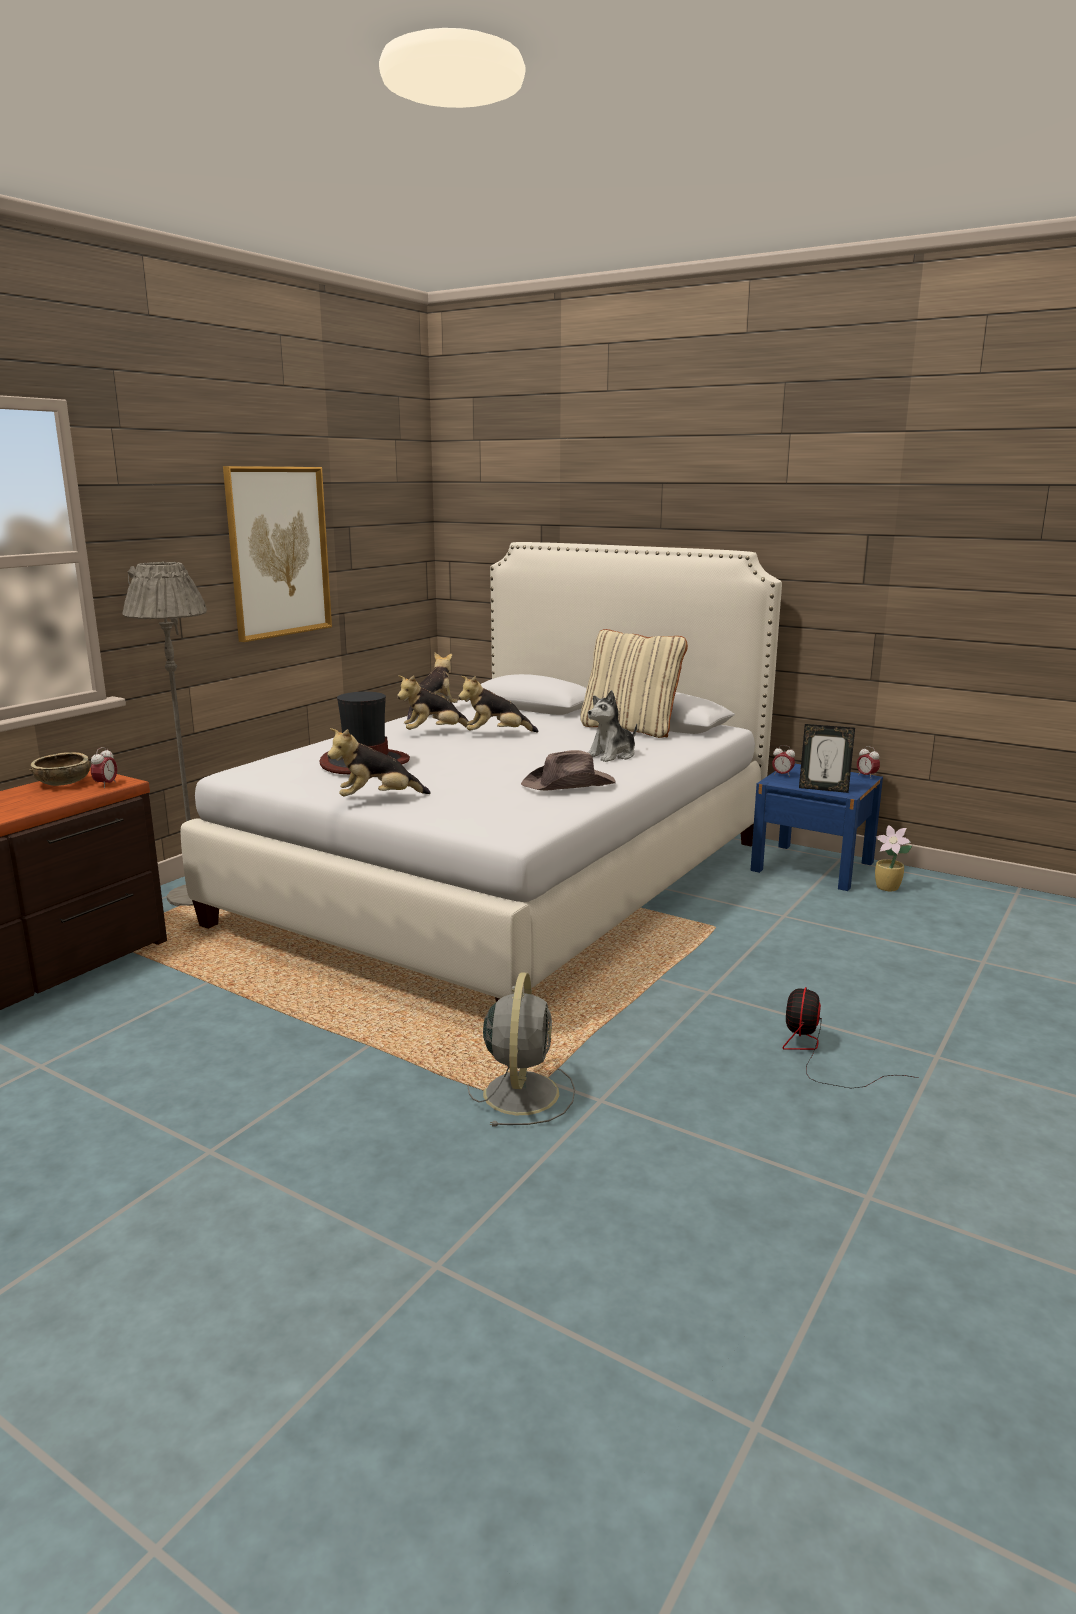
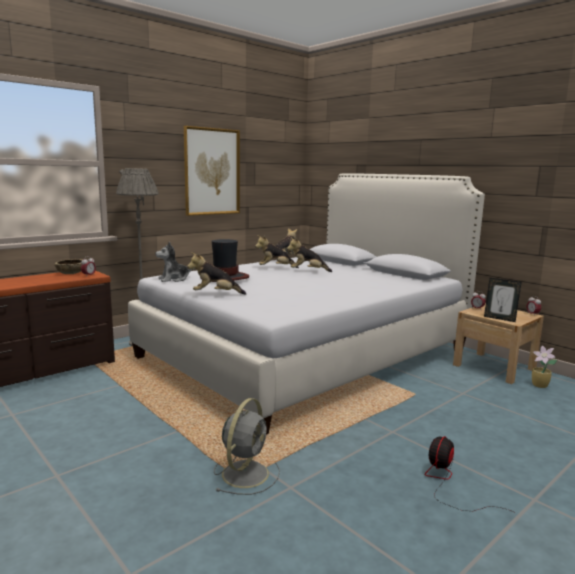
camera: 15 degrees right, 5 degrees down
(569, 784) = (327, 297): brown hat -> none
(612, 755) = (364, 285): plush toy -> plush toy (174, 279)
(631, 729) = (386, 274): beige pillow -> none
(812, 866) = (494, 367): blue nightstand -> beige nightstand

